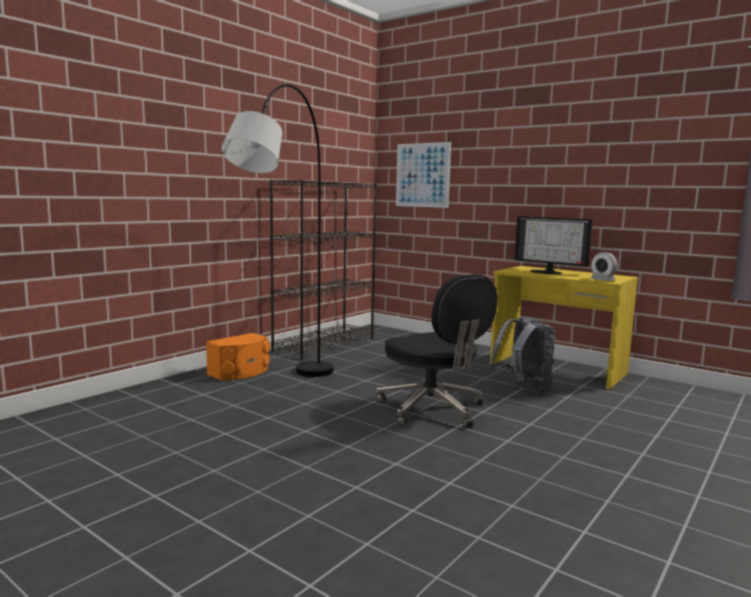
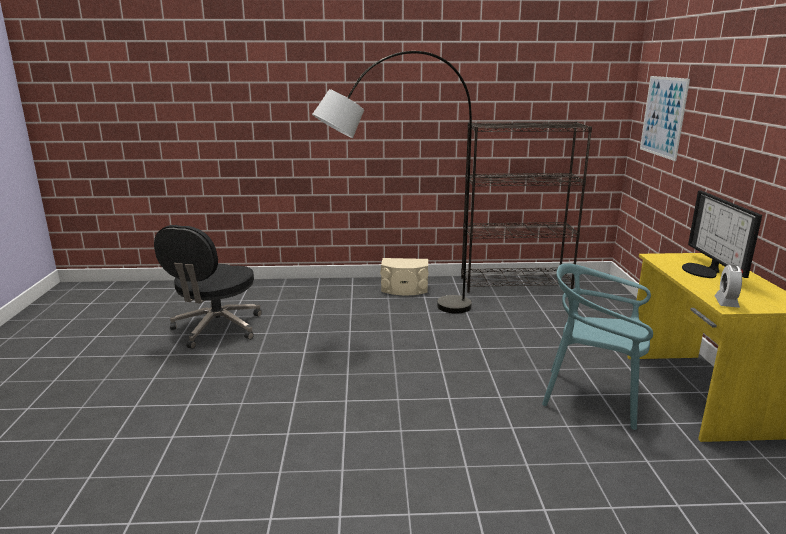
camera: 50 degrees right, 10 degrees up
(240, 372) = (404, 289): orange speaker -> beige speaker
(432, 409) = (464, 375): black office chair -> black office chair (216, 328)
(523, 390) = (592, 396): grey backpack -> turquoise chair

